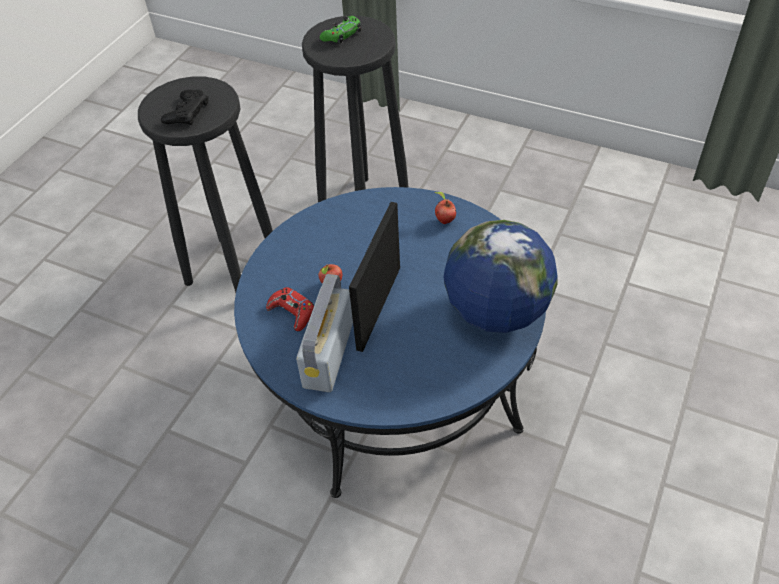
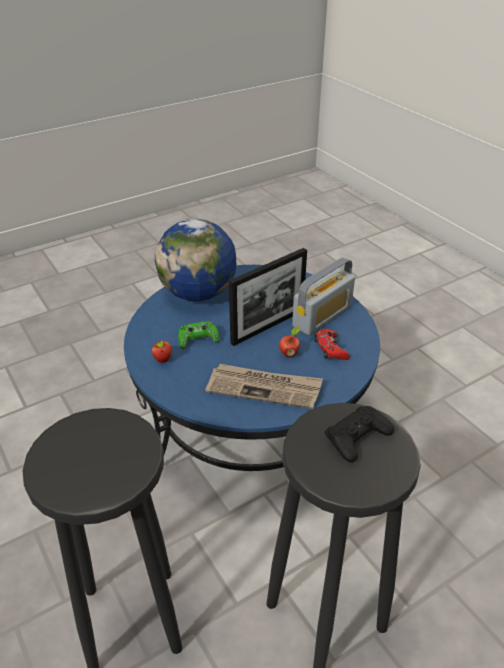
camera: 150 degrees left, 10 degrees down
(329, 240) = (264, 388): none -> newspaper
(342, 35) = (92, 467): green game controller -> green game controller (198, 339)

